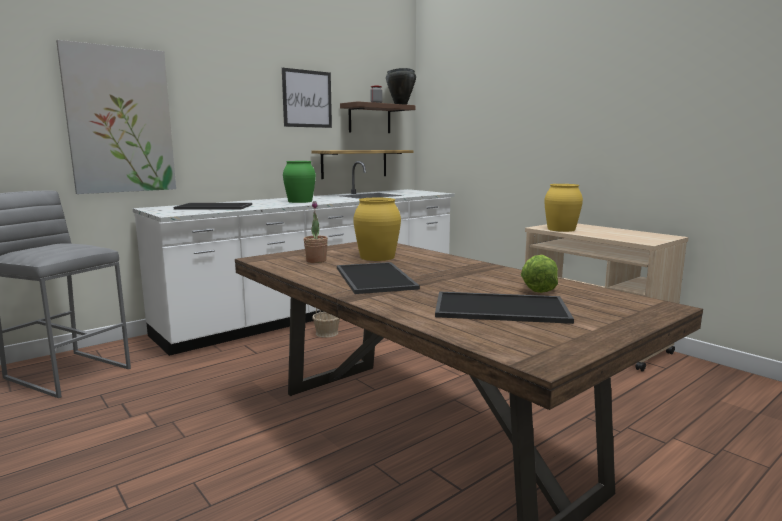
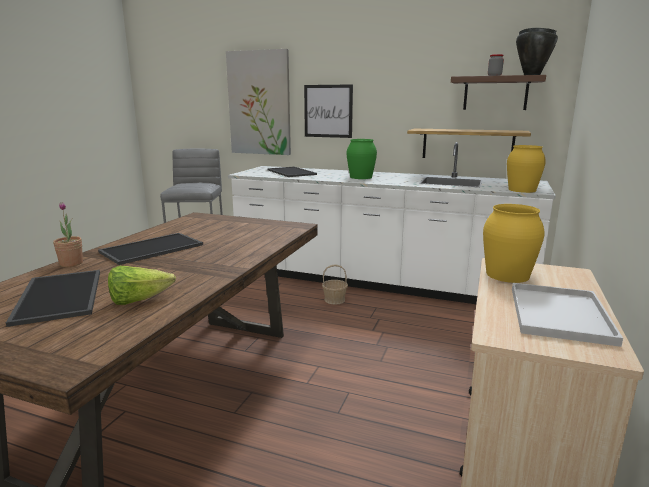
camera: 60 degrees right, 5 degrees up
(307, 99) = (413, 76): picture -> picture (328, 111)
(316, 261) = (201, 227): potted plant -> potted plant (71, 263)
(377, 257) = (232, 236): yellow vase -> yellow vase (522, 190)
(625, 233) = (561, 315): none -> white tray

